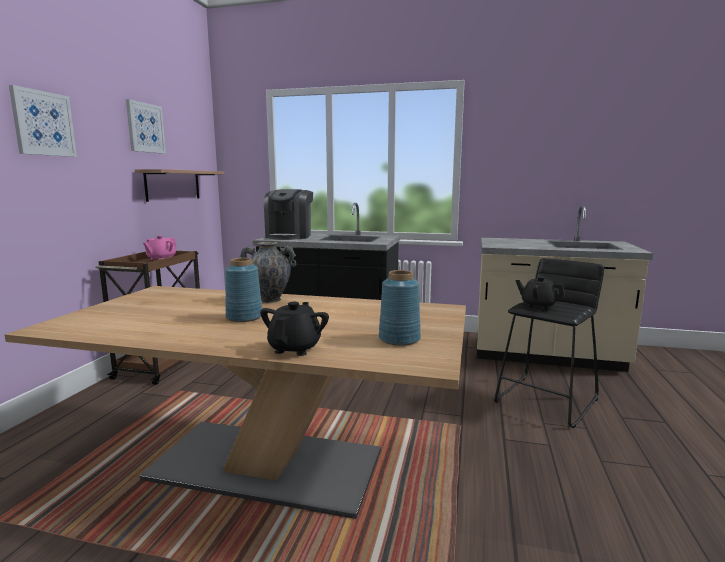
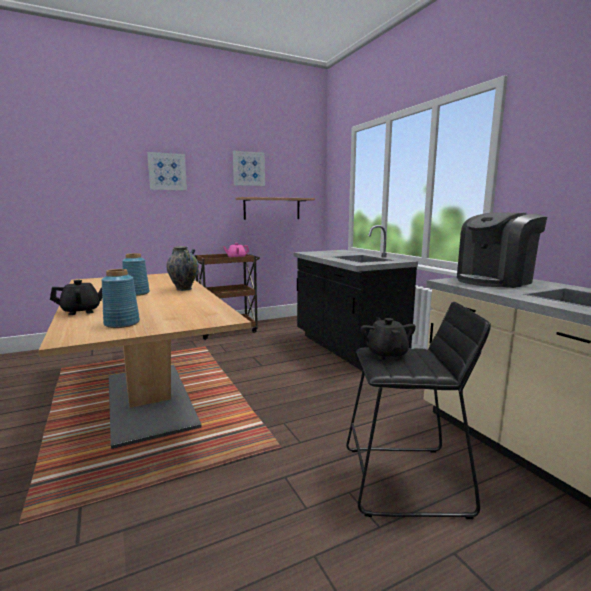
camera: 50 degrees right, 0 degrees up
(290, 236) = (328, 252): coffee machine -> coffee machine (494, 281)

